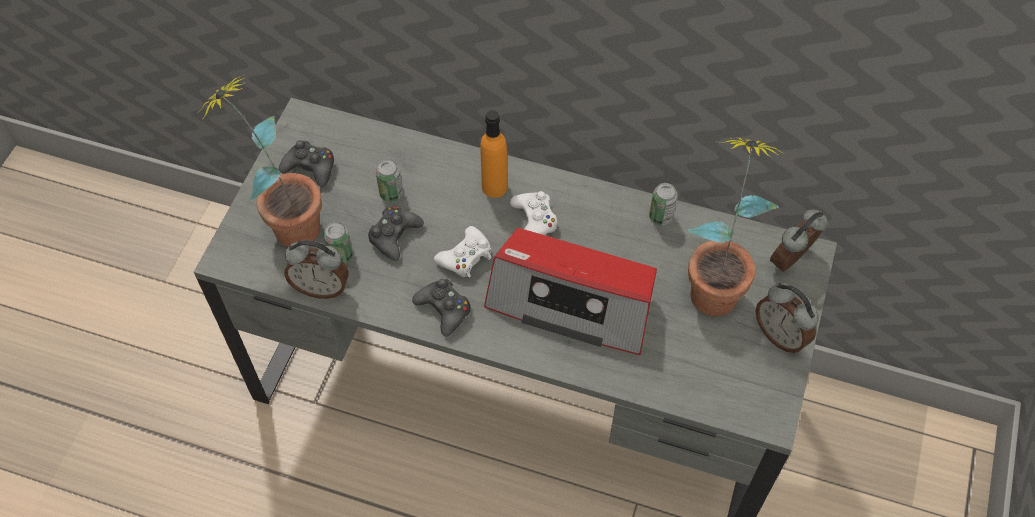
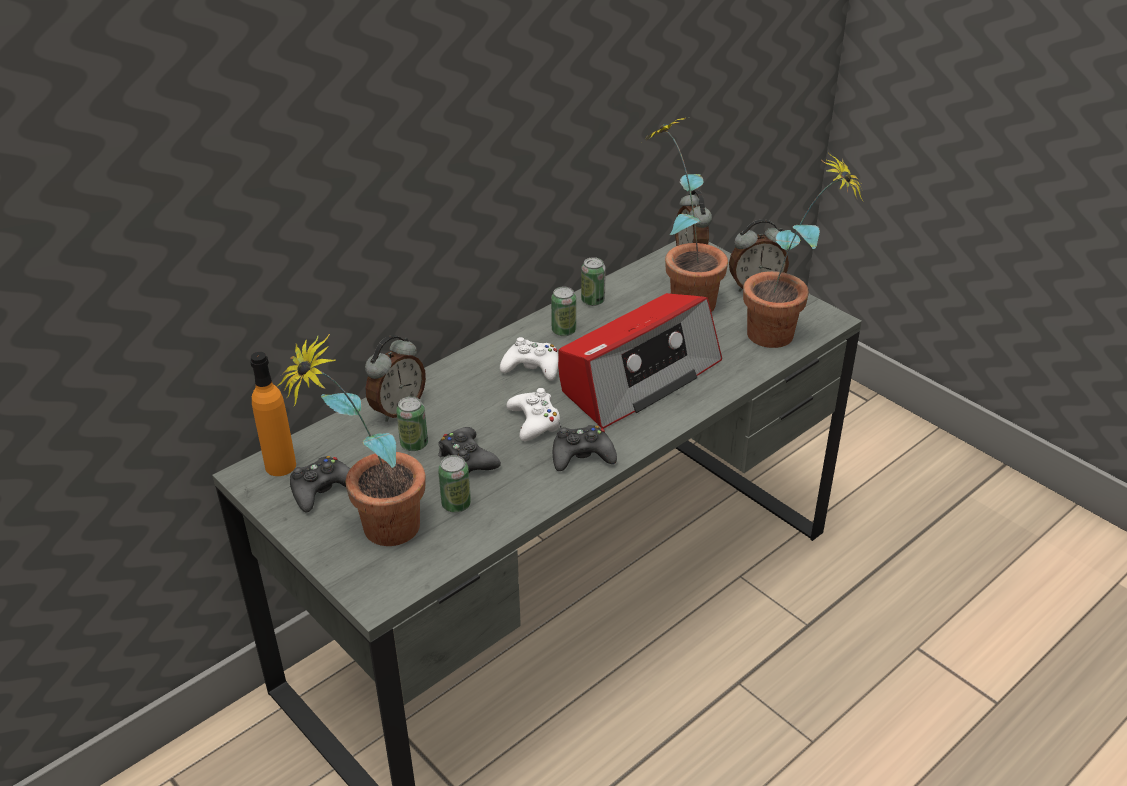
camera: 60 degrees left, 20 degrees down
(321, 287) = (483, 532): alarm clock -> alarm clock (397, 409)
(494, 187) = (472, 377): orange bottle -> orange bottle (280, 465)
(600, 217) = (563, 331): none -> can
(715, 393) = (785, 336): none -> potted plant

